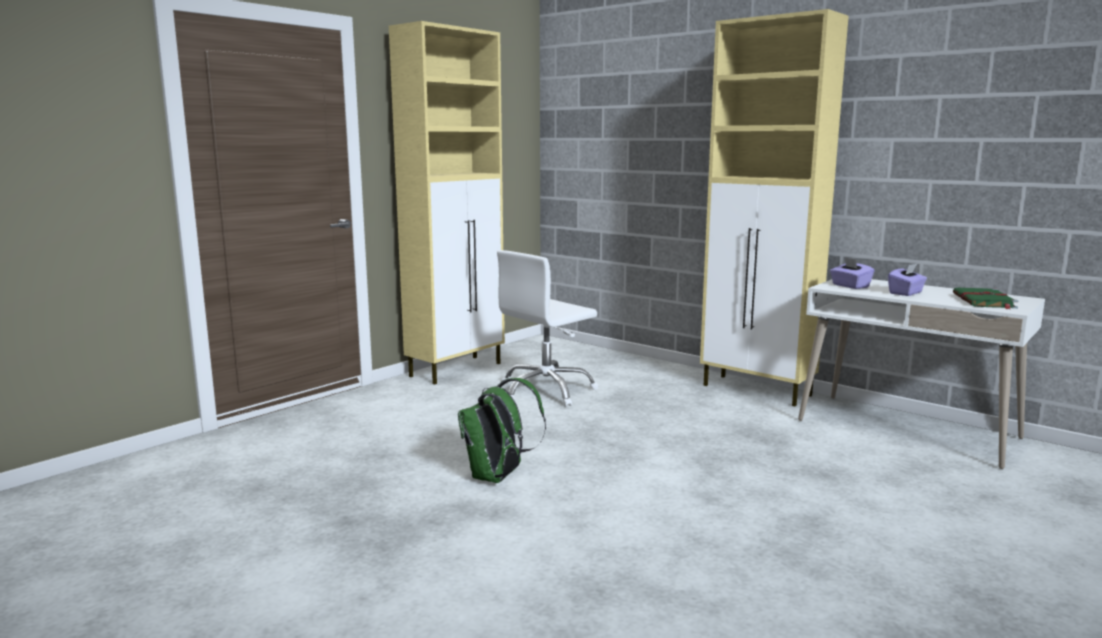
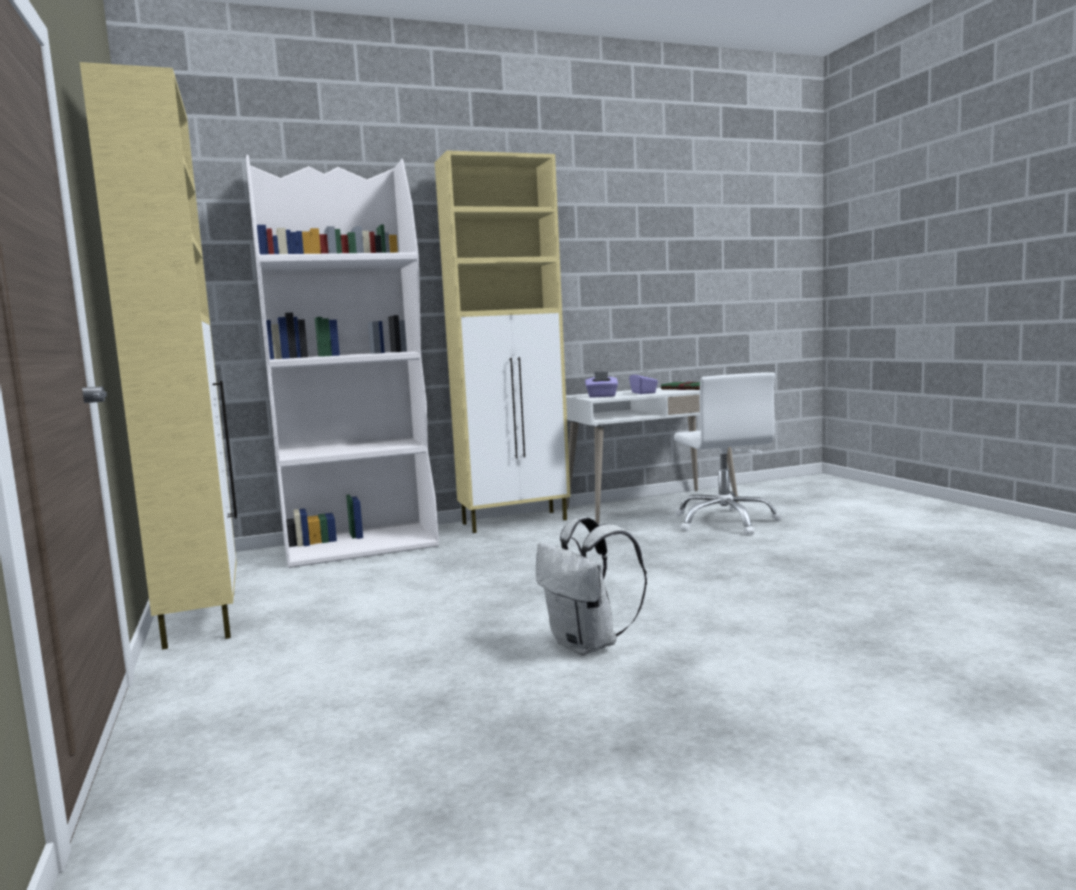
camera: 60 degrees left, 5 degrees down
(498, 477) = (588, 645): green backpack -> white backpack
(546, 391) = (374, 587): white office chair -> white office chair (725, 521)
(624, 364) = (361, 546): none -> white bookcase

